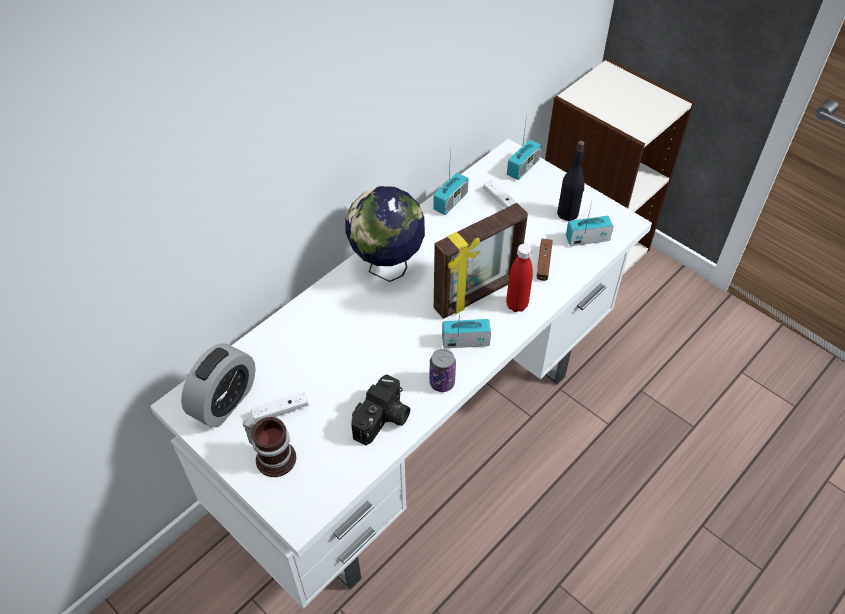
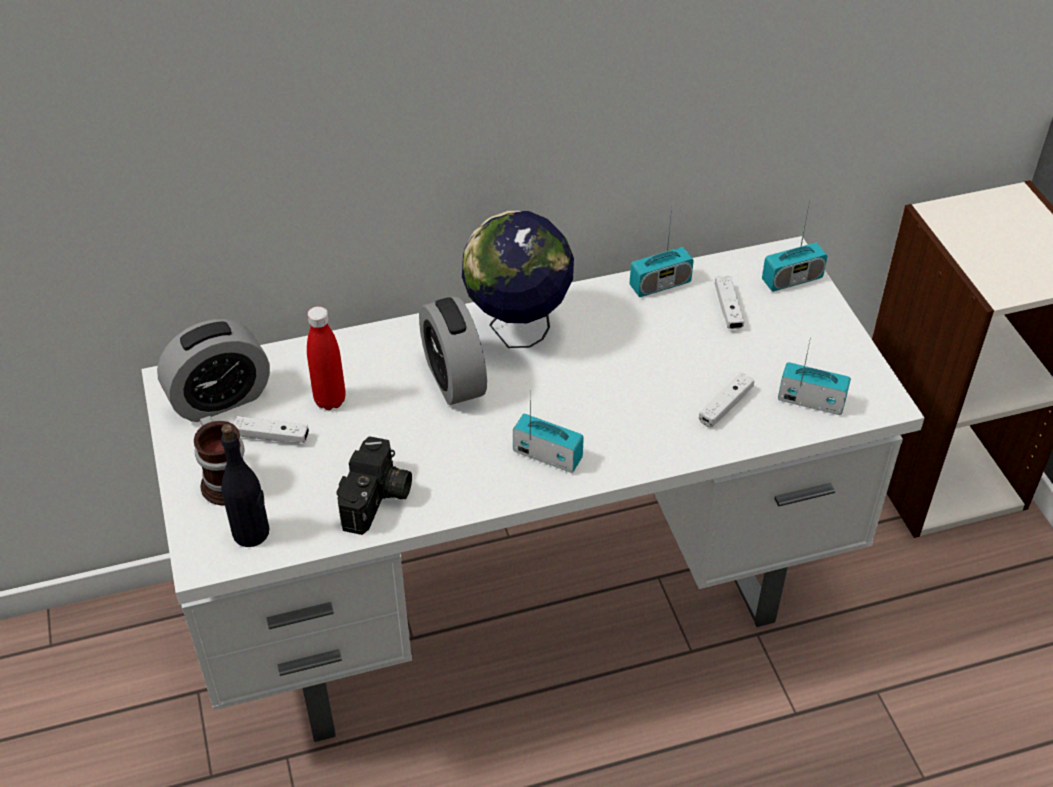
camera: 30 degrees right, 5 degrees down
(371, 317) = (454, 378): none -> alarm clock
(383, 420) = (378, 500): camera -> camera turned 45 degrees counterclockwise
(442, 382) = (480, 489): can -> none
(477, 295) = (606, 408): picture frame -> none
(517, 305) = (648, 441): red bottle -> red bottle (330, 400)
(543, 263) = (725, 406): brown game controller -> white game controller
(568, 213) = (809, 359): black bottle -> black bottle (251, 533)

